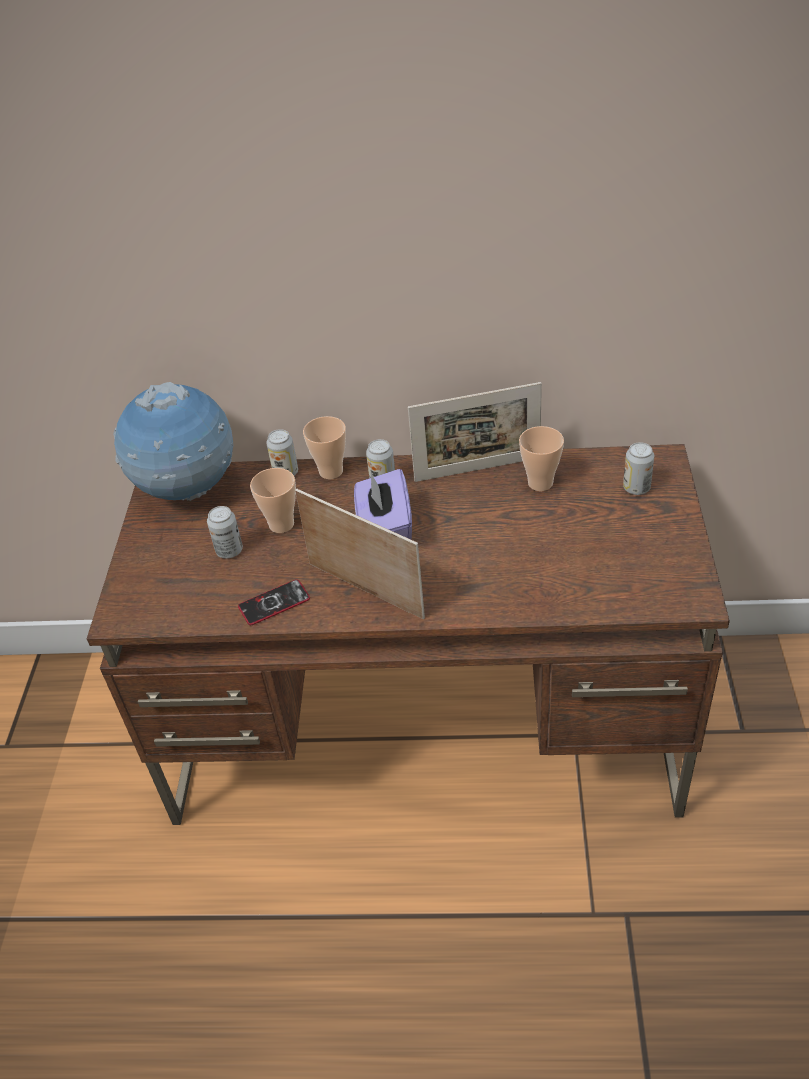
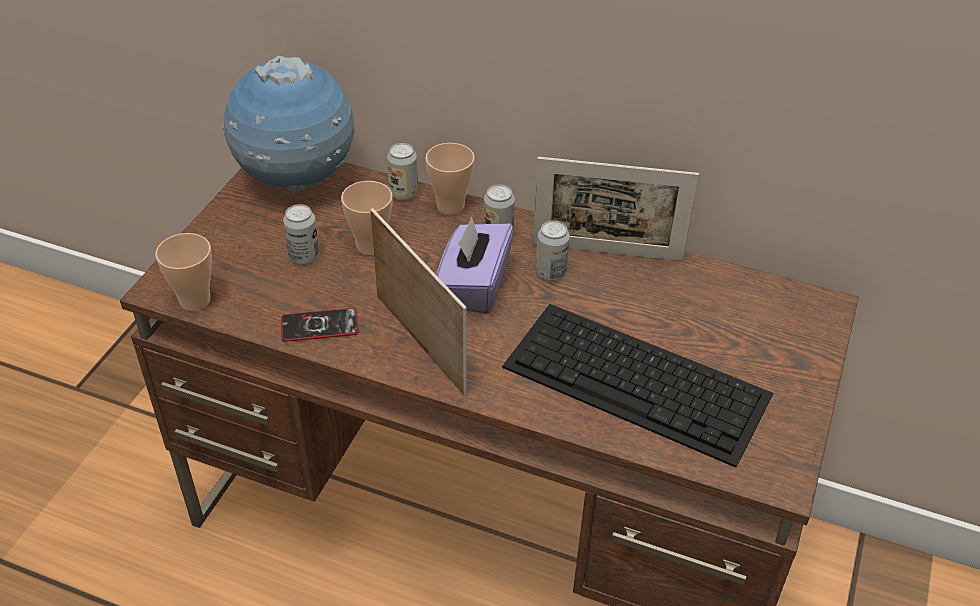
camera: 15 degrees right, 0 degrees up
(540, 483) = (669, 289): cup -> cup (195, 300)
(553, 562) = (639, 381): none -> keyboard
(636, 488) = (776, 329): can -> can (550, 272)

